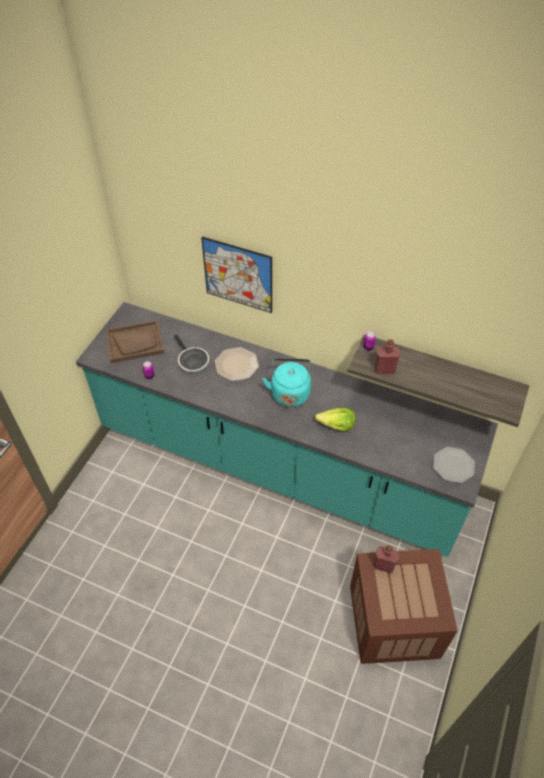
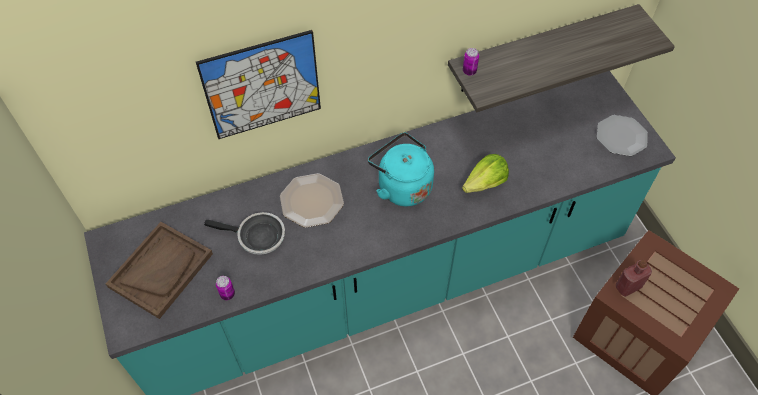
camera: 45 degrees left, 5 degrees up
(385, 369) = (511, 82): red bottle -> none

